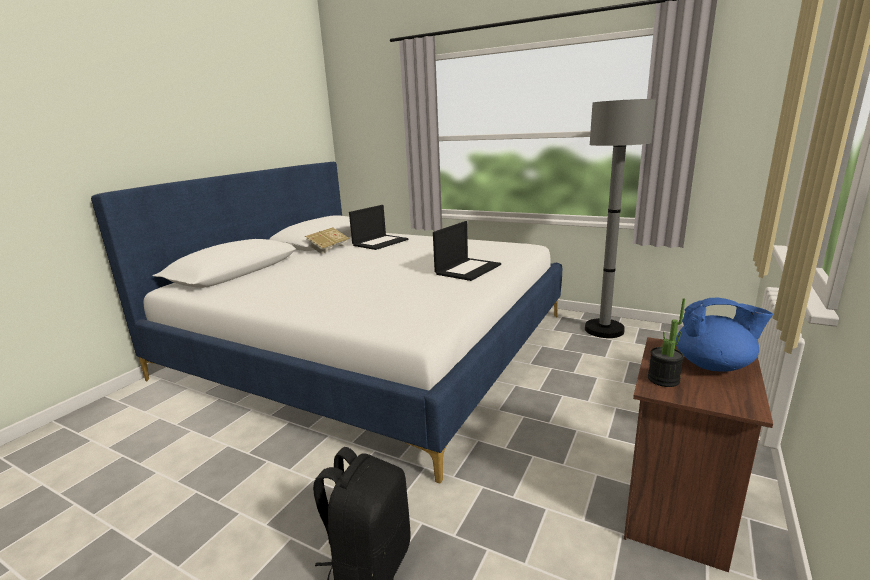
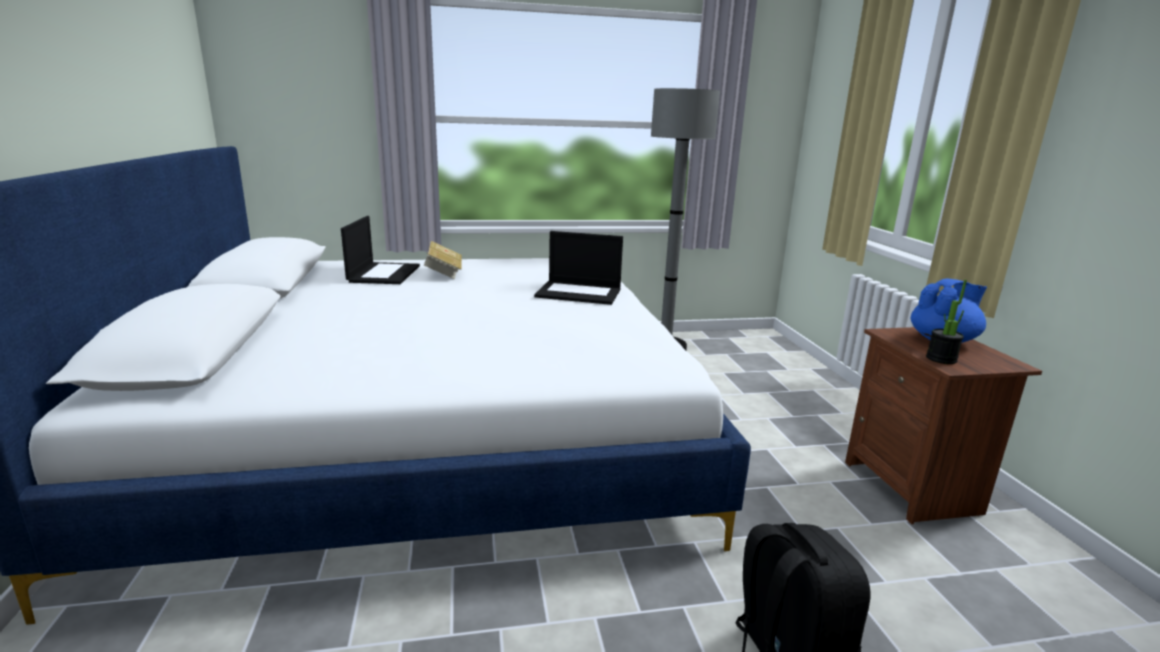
camera: 40 degrees left, 0 degrees up
(328, 249) = (313, 292): book -> book (444, 272)
(468, 269) = (580, 293): laptop -> laptop turned 105 degrees clockwise

